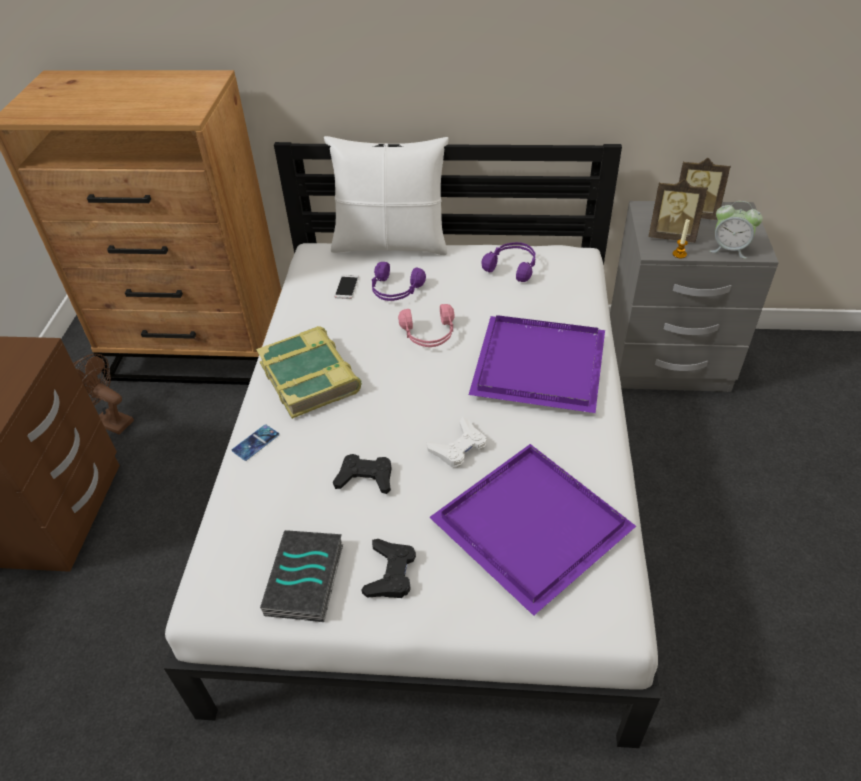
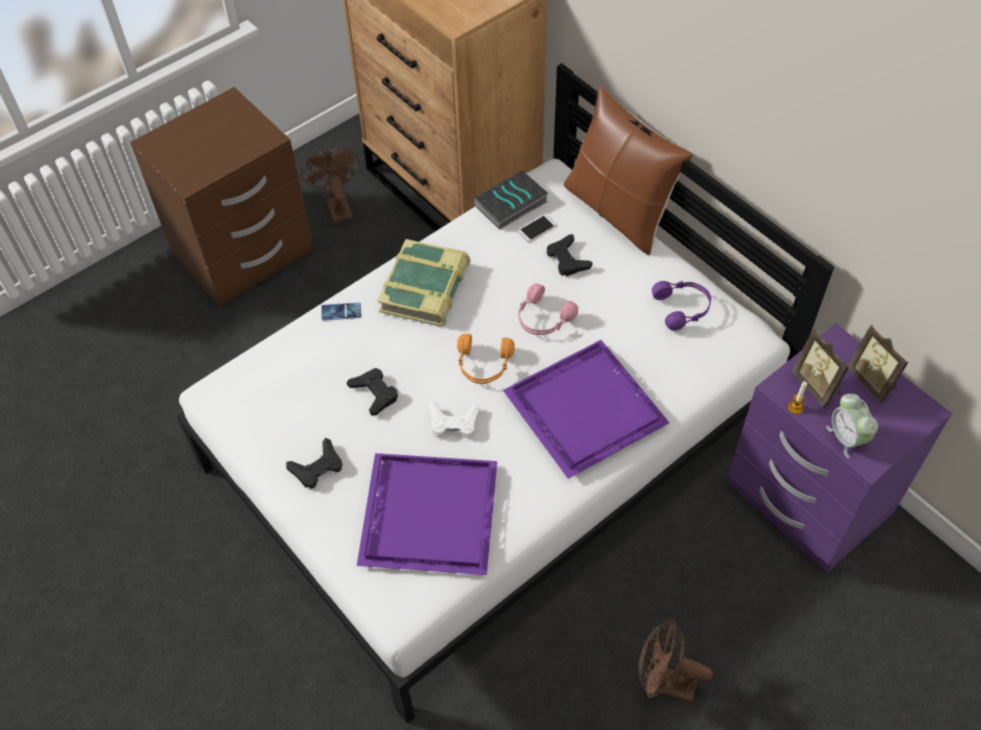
camera: 45 degrees right, 10 degrees up
(306, 580) = (271, 430): book -> book (511, 205)
(391, 244) = (618, 211): white pillow -> brown pillow
(395, 291) = (567, 259): purple headphones -> black game controller
(427, 393) = (483, 365): none -> orange headphones
(666, 361) = (808, 499): grey nightstand -> purple nightstand
(746, 538) = (663, 683): none -> brown fan

